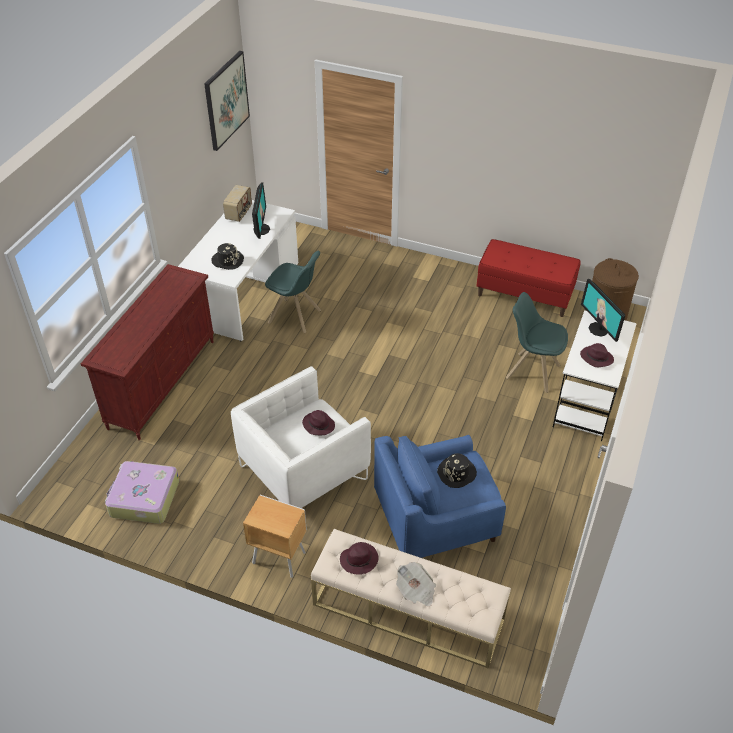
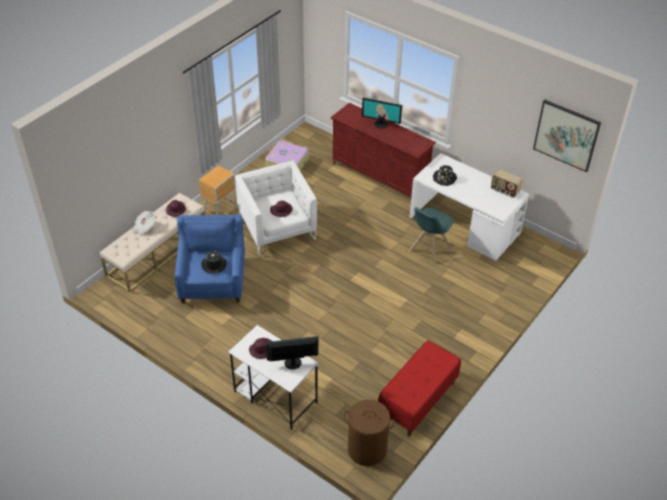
camera: 105 degrees right, 0 degrees up
(261, 229) = (480, 199): monitor -> monitor (381, 124)
(532, 372) = (321, 373): turquoise chair -> none

